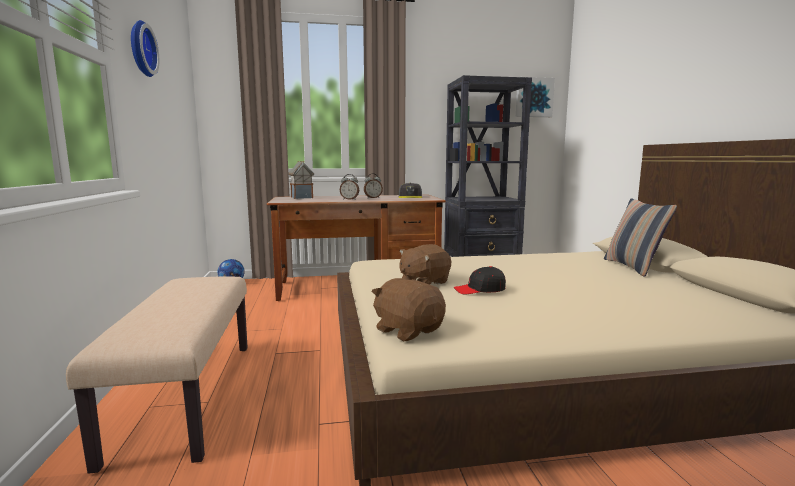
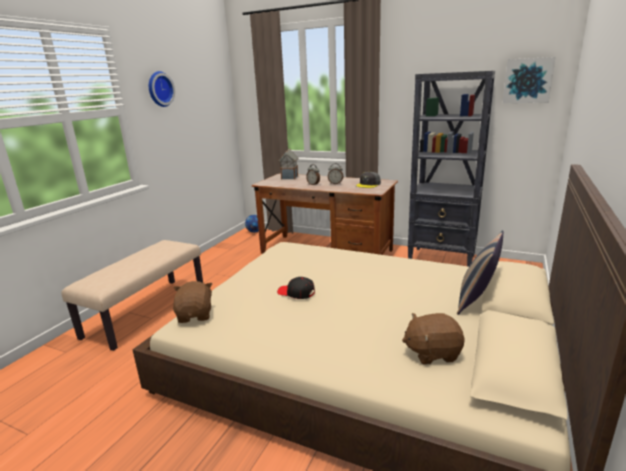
camera: 35 degrees right, 10 degrees up
(423, 282) = (276, 275): brown plush toy -> brown plush toy (432, 352)

